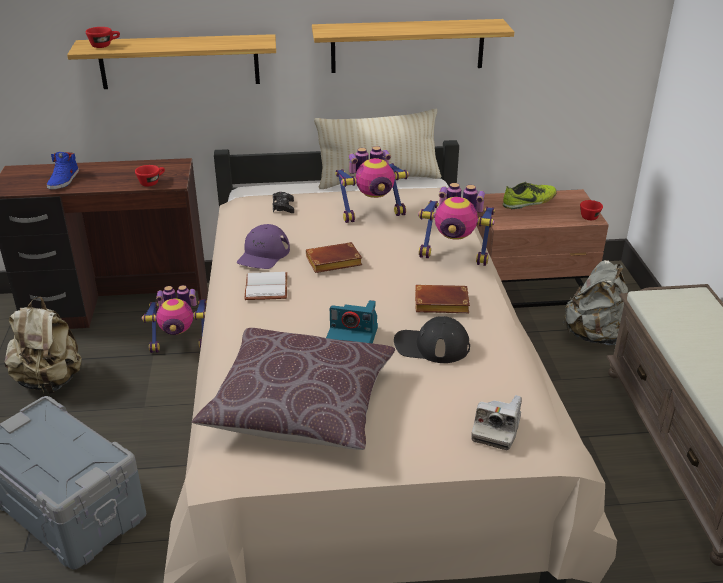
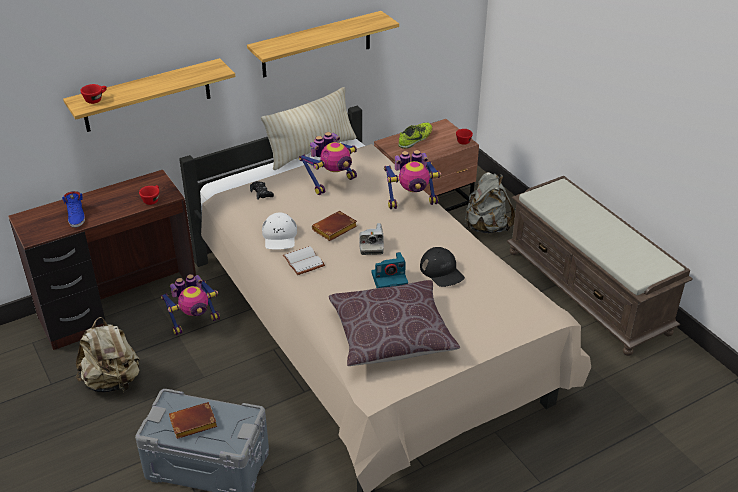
camera: 25 degrees left, 5 degrees up
(263, 254) = (279, 236): purple cap -> white cap
(431, 346) = (442, 271): black cap -> black cap turned 105 degrees counterclockwise
(439, 305) = (427, 241): brown book -> brown book (192, 424)
(496, 430) = (513, 313): camera -> camera (371, 245)

